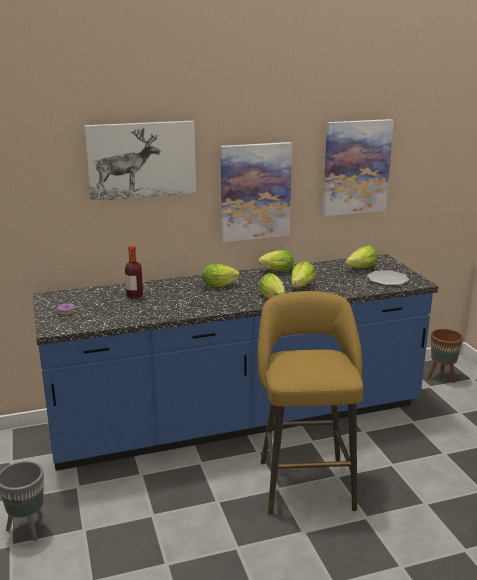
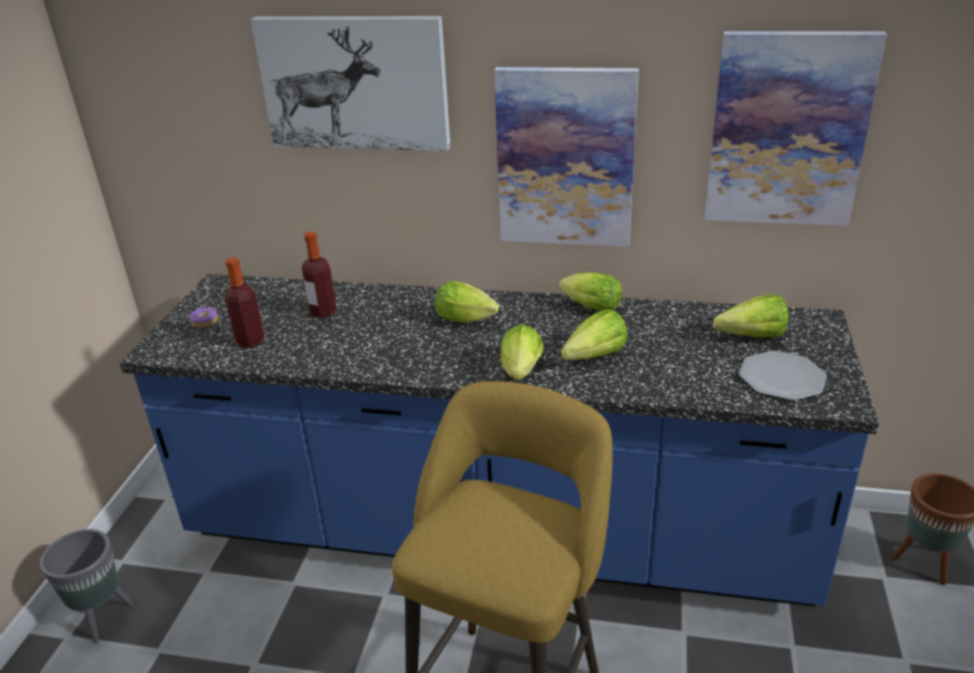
camera: 30 degrees right, 10 degrees up
(108, 314) = (250, 341): none -> bottle

